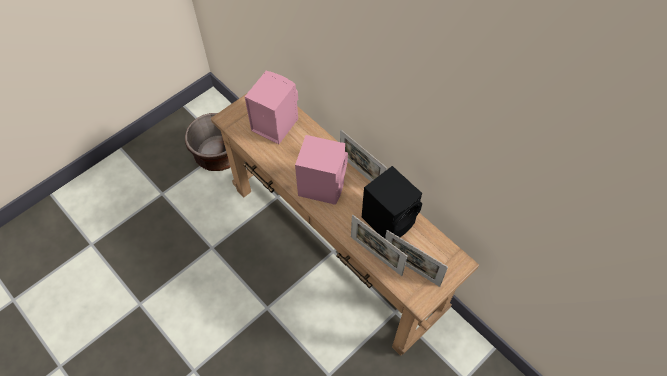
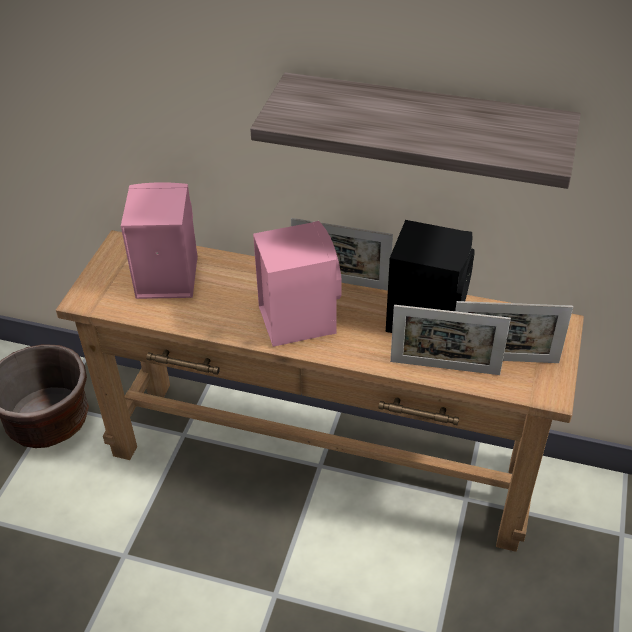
camera: 30 degrees left, 15 degrees down
(414, 125) = (424, 129): none -> shelf

